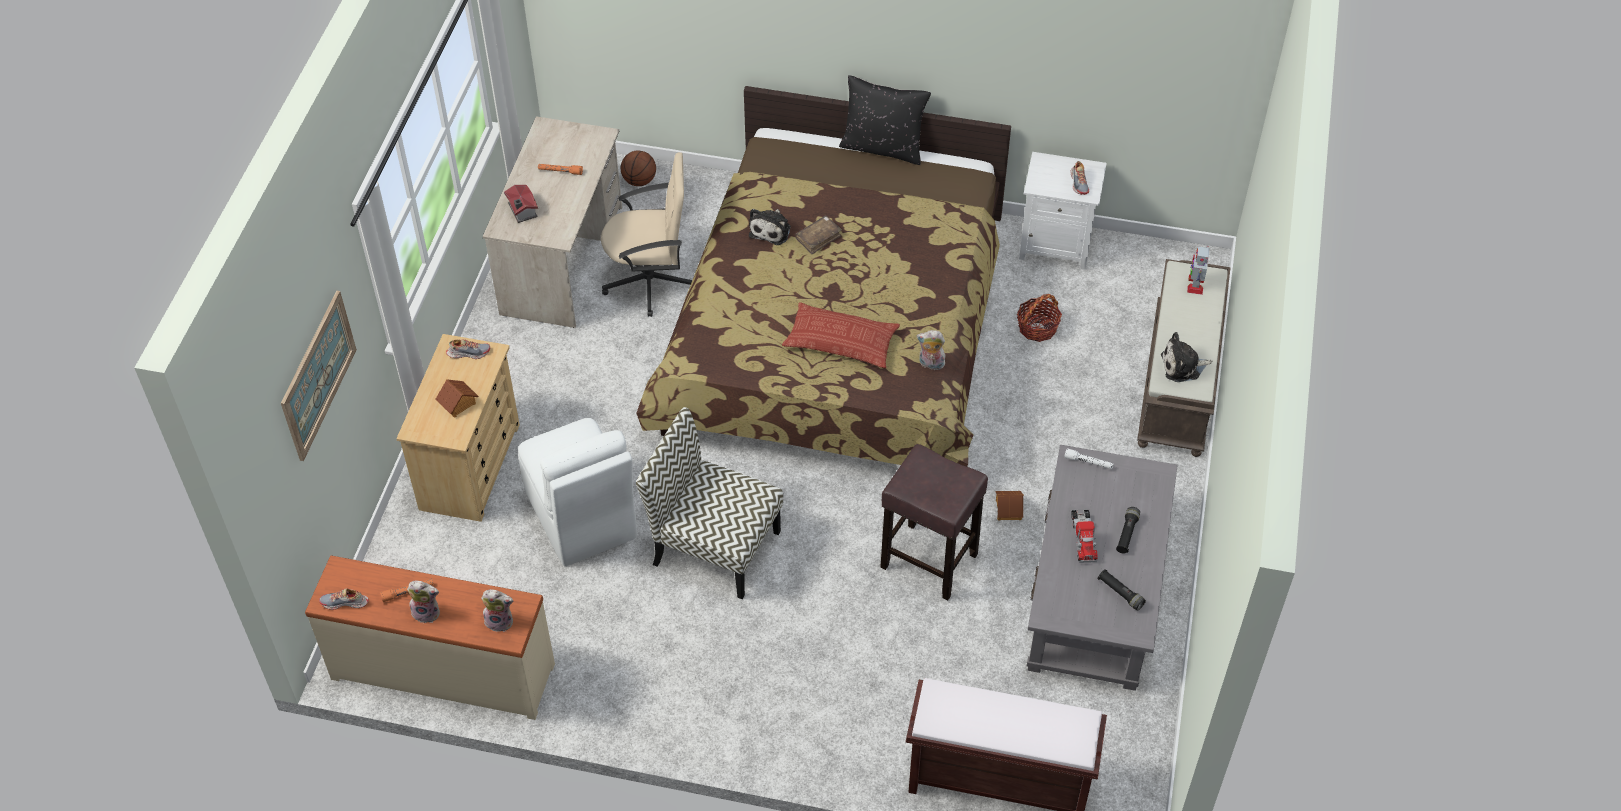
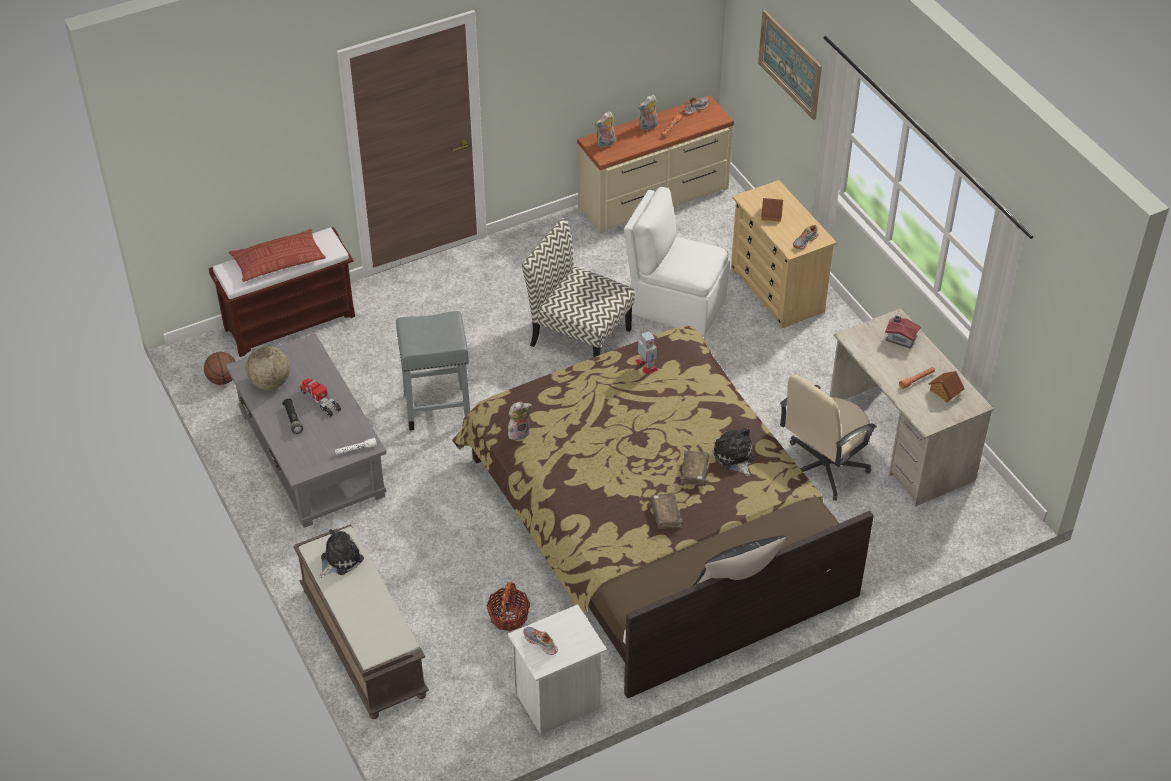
camera: 140 degrees right, 5 degrees down
(639, 181) = (932, 536): basketball -> basketball (222, 379)
(714, 547) = (578, 337): chair -> chair turned 135 degrees counterclockwise
(841, 341) = (595, 409): pillow -> pillow (278, 260)
(880, 220) = (665, 515): none -> brown book
(927, 560) = (438, 408): brown stool -> grey stool
(1009, 509) = (412, 470): toy house -> toy house (944, 391)
(1120, 593) = (270, 383): black flashlight -> globe
(1195, 284) = (380, 637): toy robot -> toy robot (647, 365)

